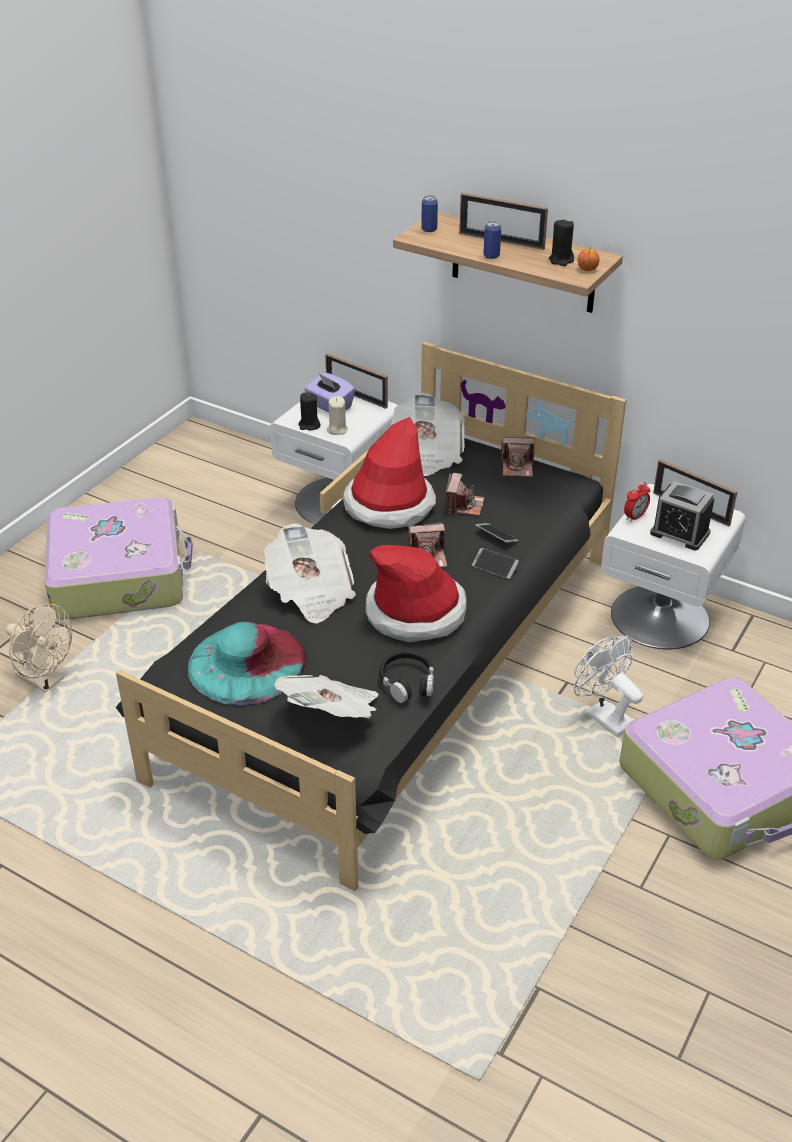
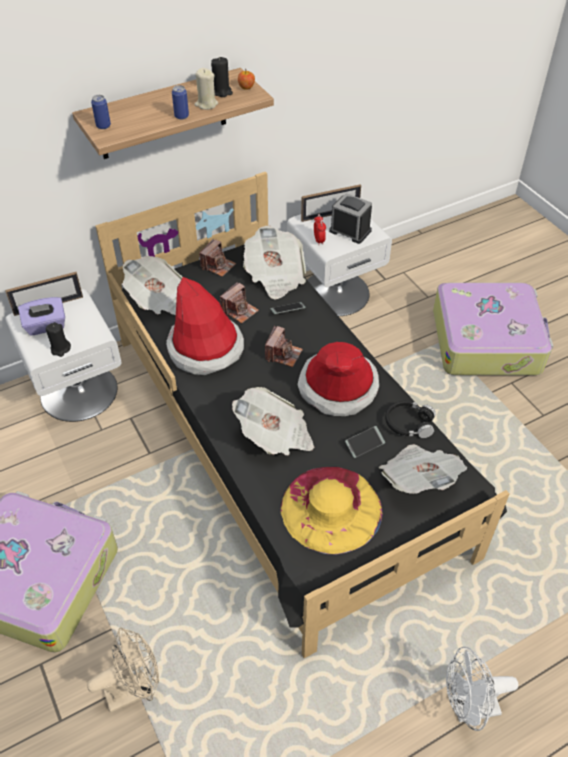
camera: 60 degrees left, 10 degrees up
(247, 663) = (331, 508): turquoise hat -> yellow hat
(337, 429) = (83, 335): beige candle -> beige candle (206, 104)
(463, 505) = (239, 310): camera -> camera turned 90 degrees clockwise
(494, 567) = (319, 326): phone -> phone (364, 444)
(501, 241) = (162, 103): picture frame -> none
(541, 509) = (275, 276): none -> newspaper
(603, 716) = (402, 361): white fan -> white fan (468, 708)
(680, 533) = (350, 231): alarm clock -> alarm clock turned 120 degrees counterclockwise

